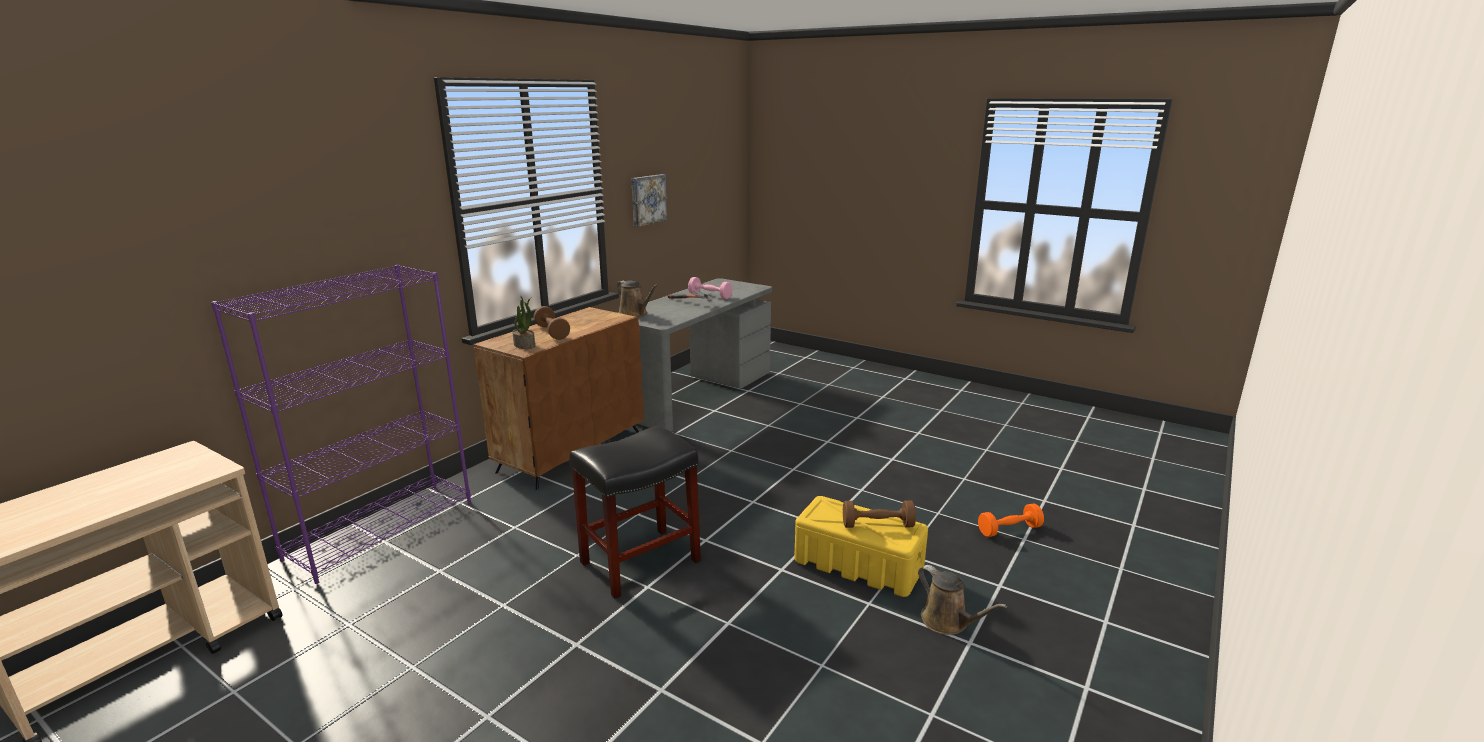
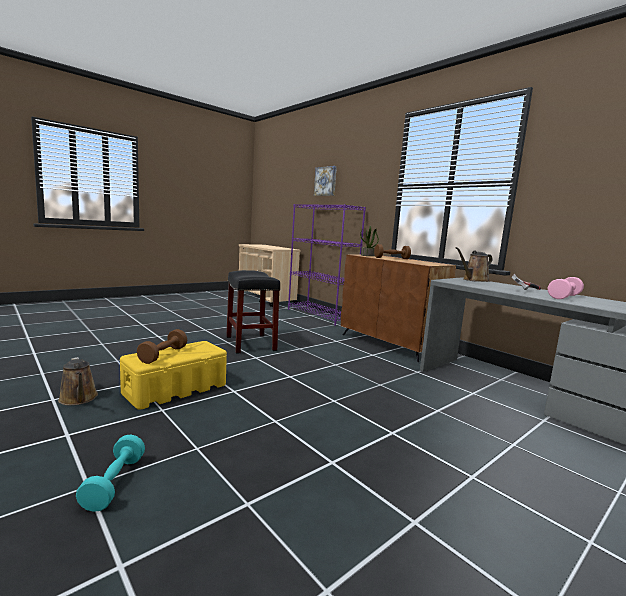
camera: 105 degrees right, 10 degrees down
(647, 199) = (584, 195): picture -> picture (326, 181)
(948, 622) = (79, 399): brown watering can -> brown watering can turned 105 degrees counterclockwise
(1009, 530) = (114, 483): orange dumbbell -> turquoise dumbbell

